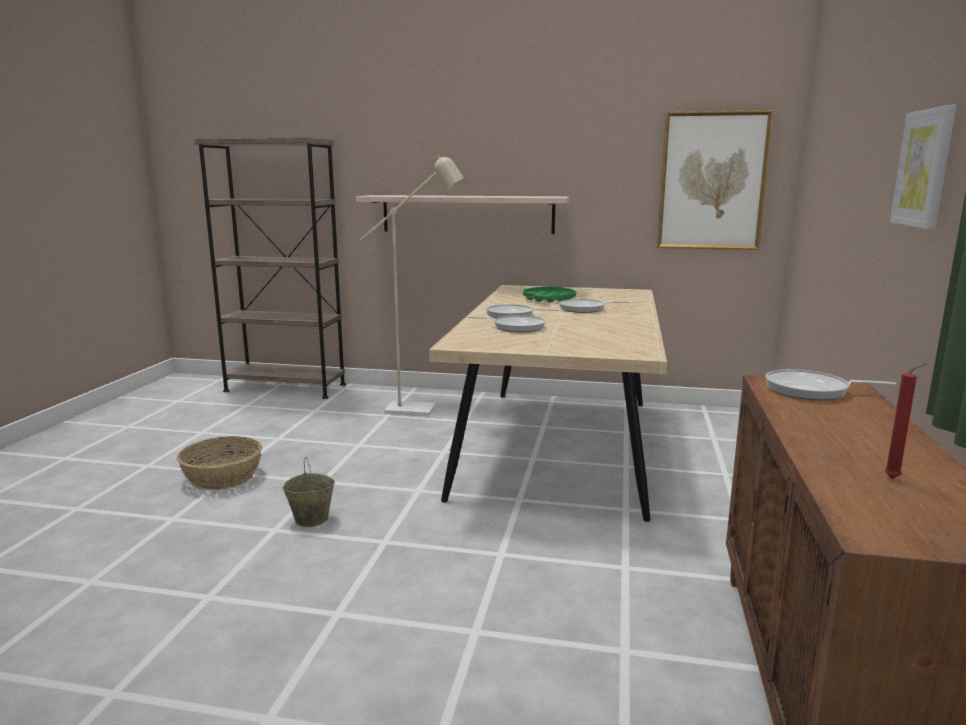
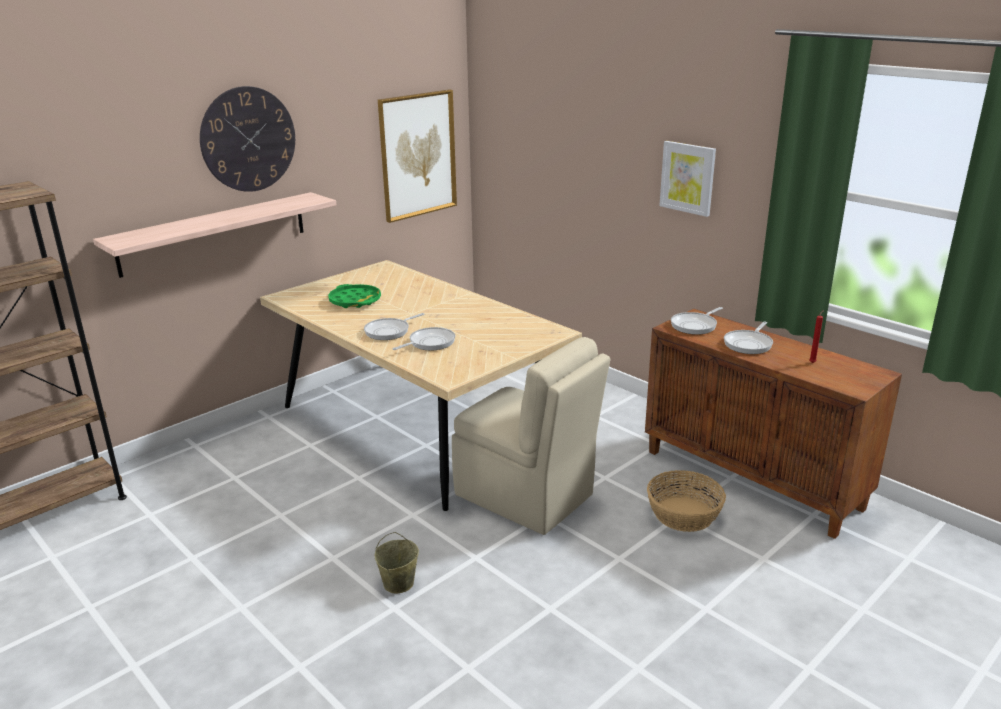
camera: 55 degrees left, 10 degrees up
(223, 477) = (242, 615): basket -> basket (683, 514)
(420, 410) = (250, 457): beige floor lamp -> none
(512, 134) = (248, 139): none -> wall clock
(520, 533) = (526, 496): none -> beige chair
(585, 309) = (412, 302): frying pan -> frying pan (749, 344)

